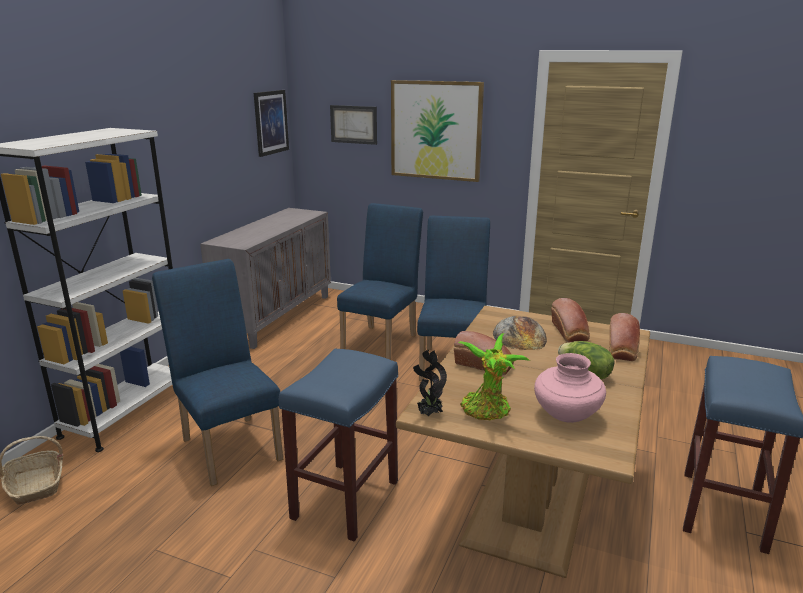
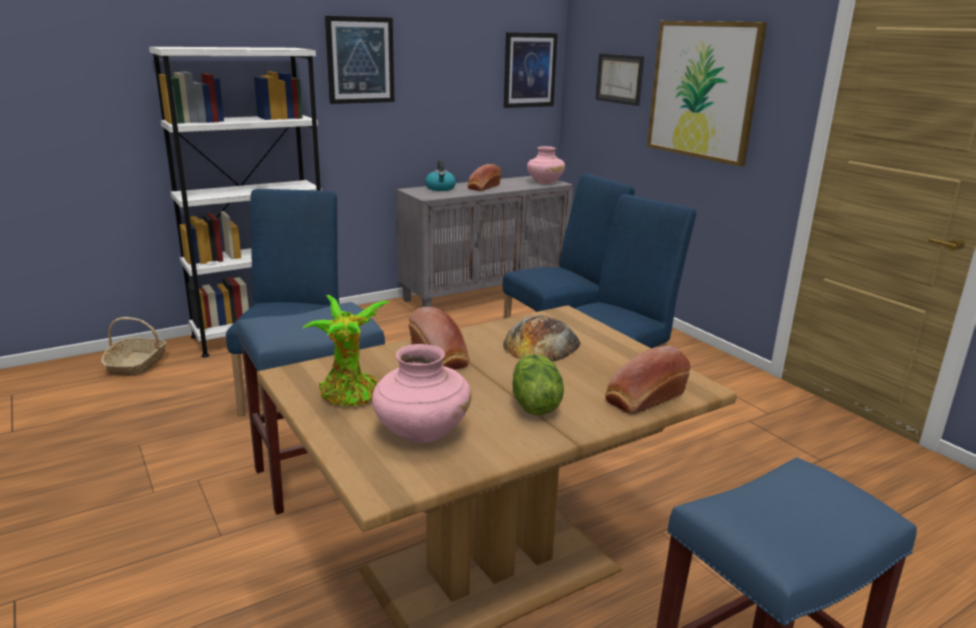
camera: 35 degrees right, 0 degrees up
(159, 132) = (360, 60): none -> picture
(237, 235) = (440, 188): none -> kettle
(305, 214) = (544, 182): none -> pink vase
(429, 414) = (293, 377): potted plant -> none
(570, 332) = (612, 359): bread -> bread (483, 187)

